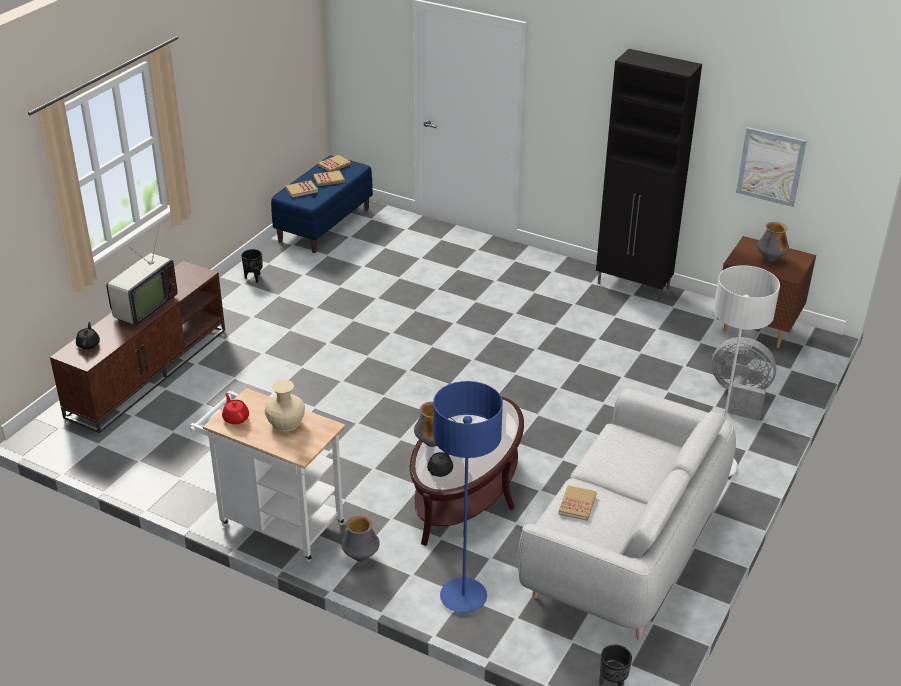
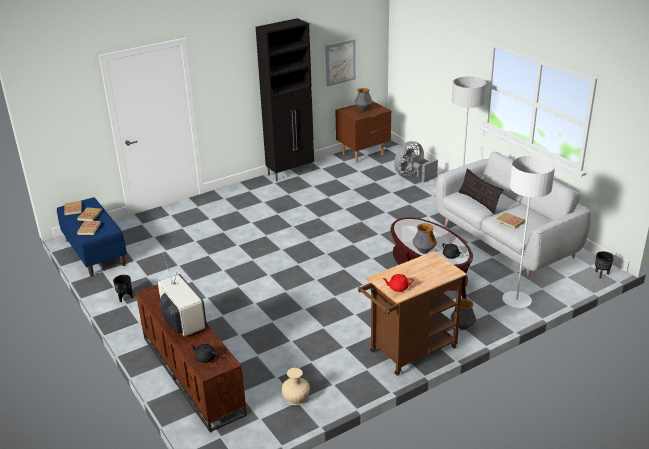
camera: 60 degrees left, 5 degrees down
(275, 522) = (409, 352): white cart -> brown cart
(285, 423) = (417, 270): beige vase -> beige vase (296, 398)
(463, 597) = (516, 300): blue floor lamp -> white floor lamp
(615, 459) = (479, 202): none -> pillow

